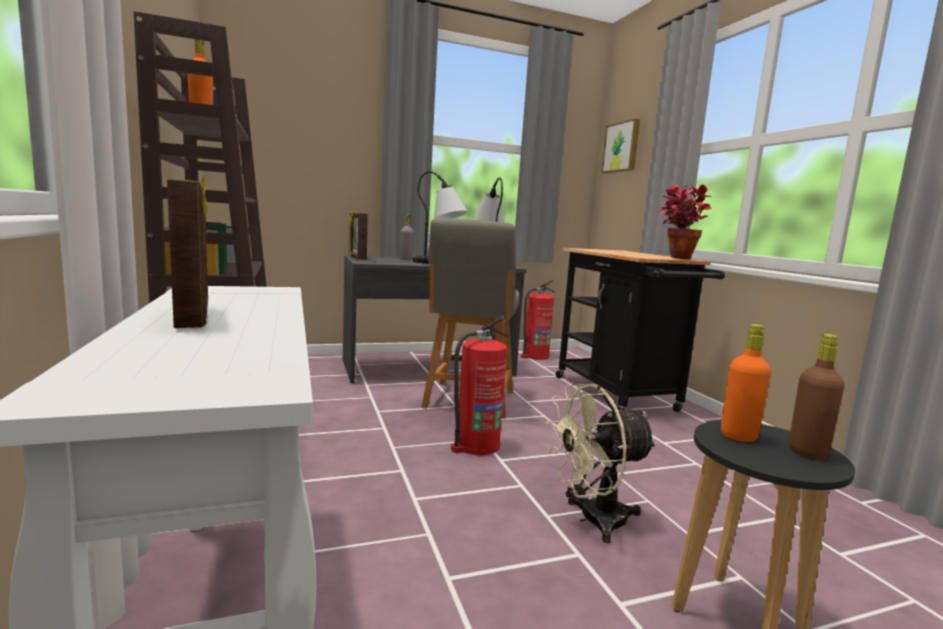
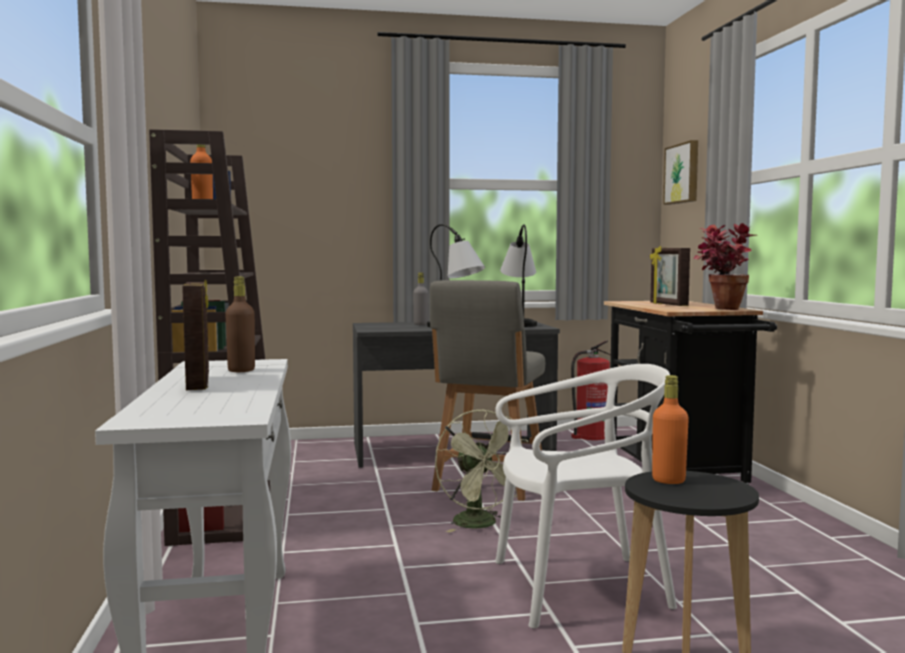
camera: 10 degrees right, 5 degrees down
(357, 258) = (364, 325): picture frame -> picture frame (667, 305)
(476, 445) = (481, 525): fire extinguisher -> green fan
(592, 520) = (579, 588): beige fan -> white chair
(807, 452) = (722, 491): brown bottle -> brown bottle (241, 370)

